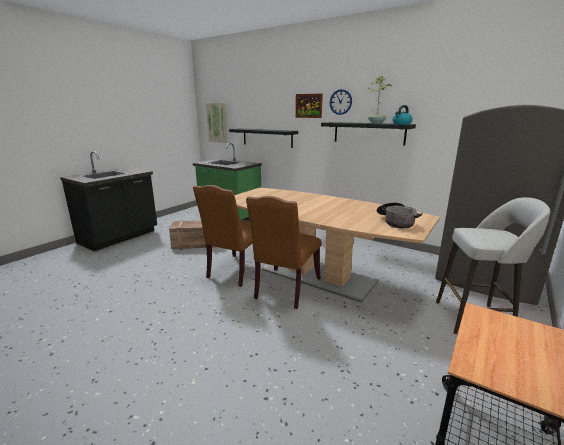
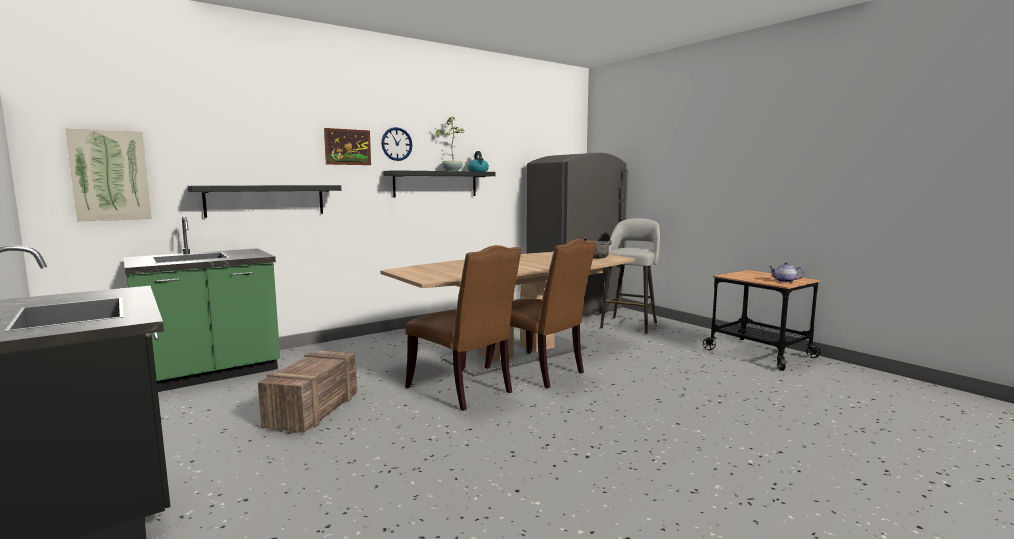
camera: 70 degrees left, 10 degrees down
(508, 372) = (784, 281): none -> teapot

